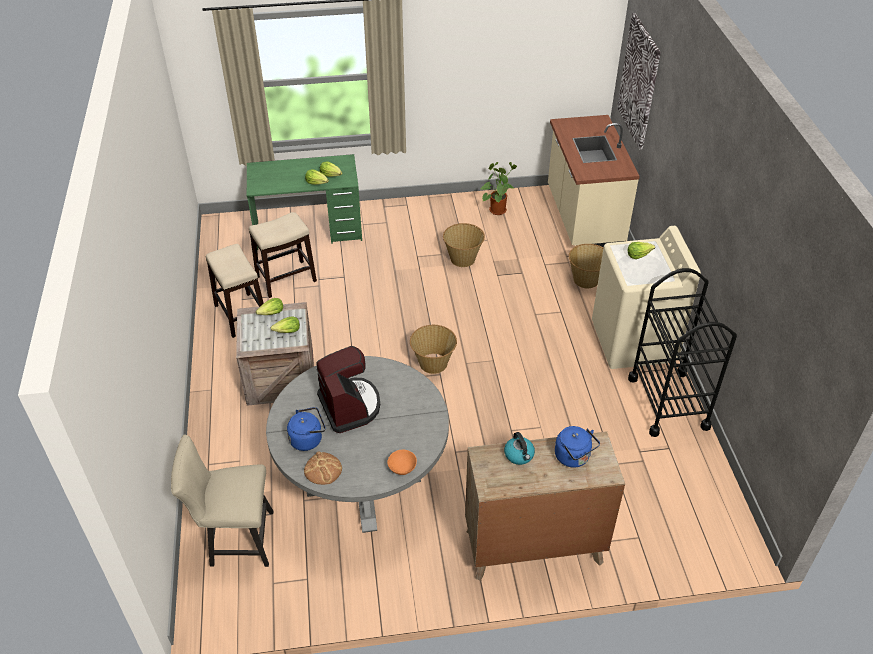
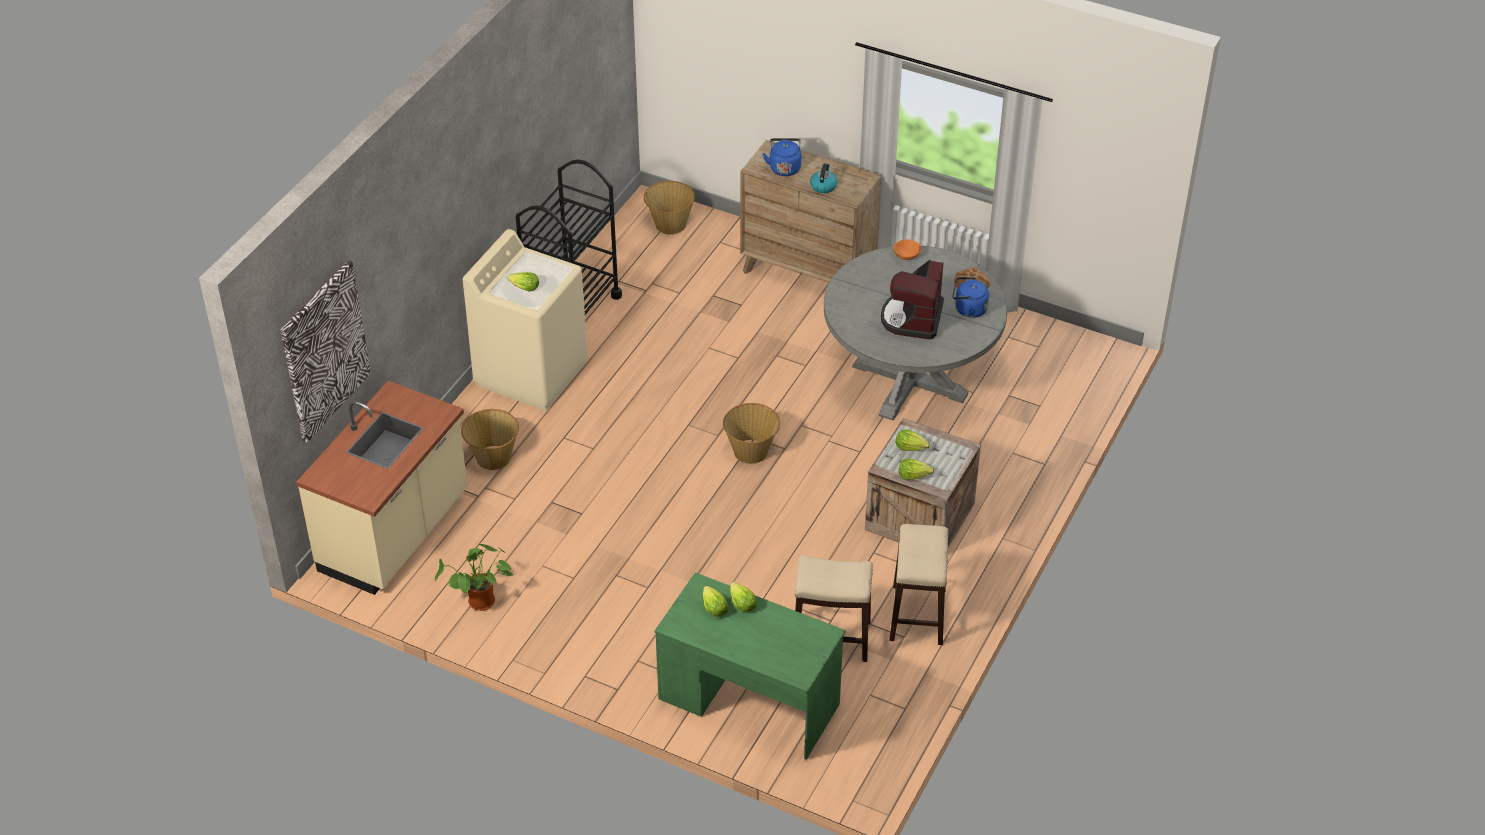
camera: 145 degrees left, 0 degrees up
(236, 540) = (1052, 390): beige chair -> none
(463, 258) = (597, 555): basket -> basket (670, 224)

